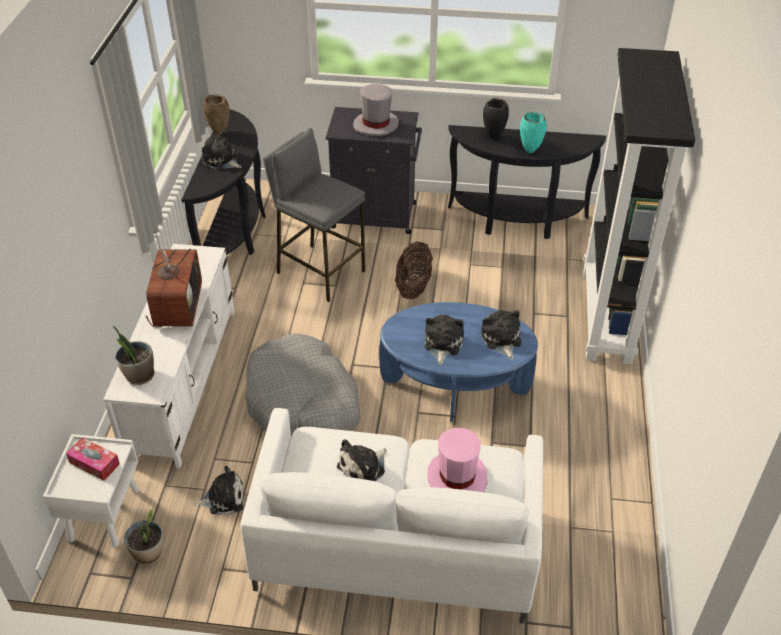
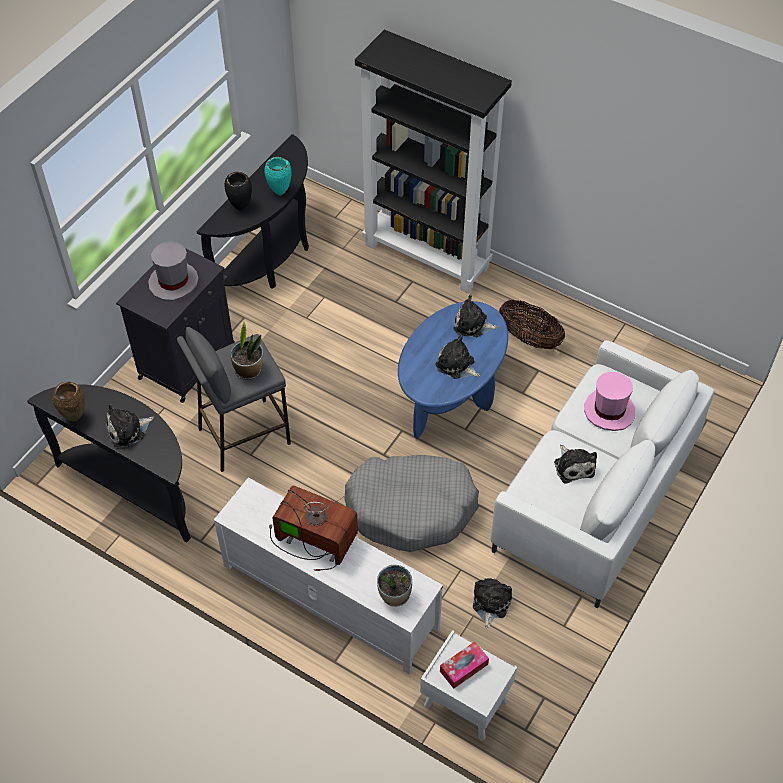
camera: 65 degrees left, 10 degrees up
(149, 553) = (524, 677): potted plant -> potted plant (249, 370)
(413, 286) = (310, 371): basket -> basket (529, 338)

